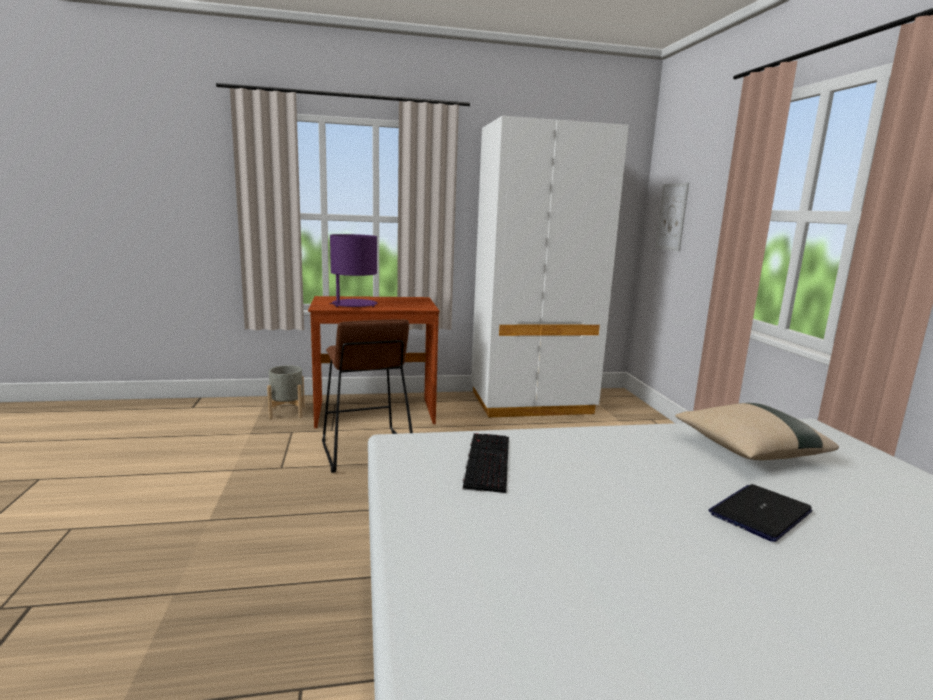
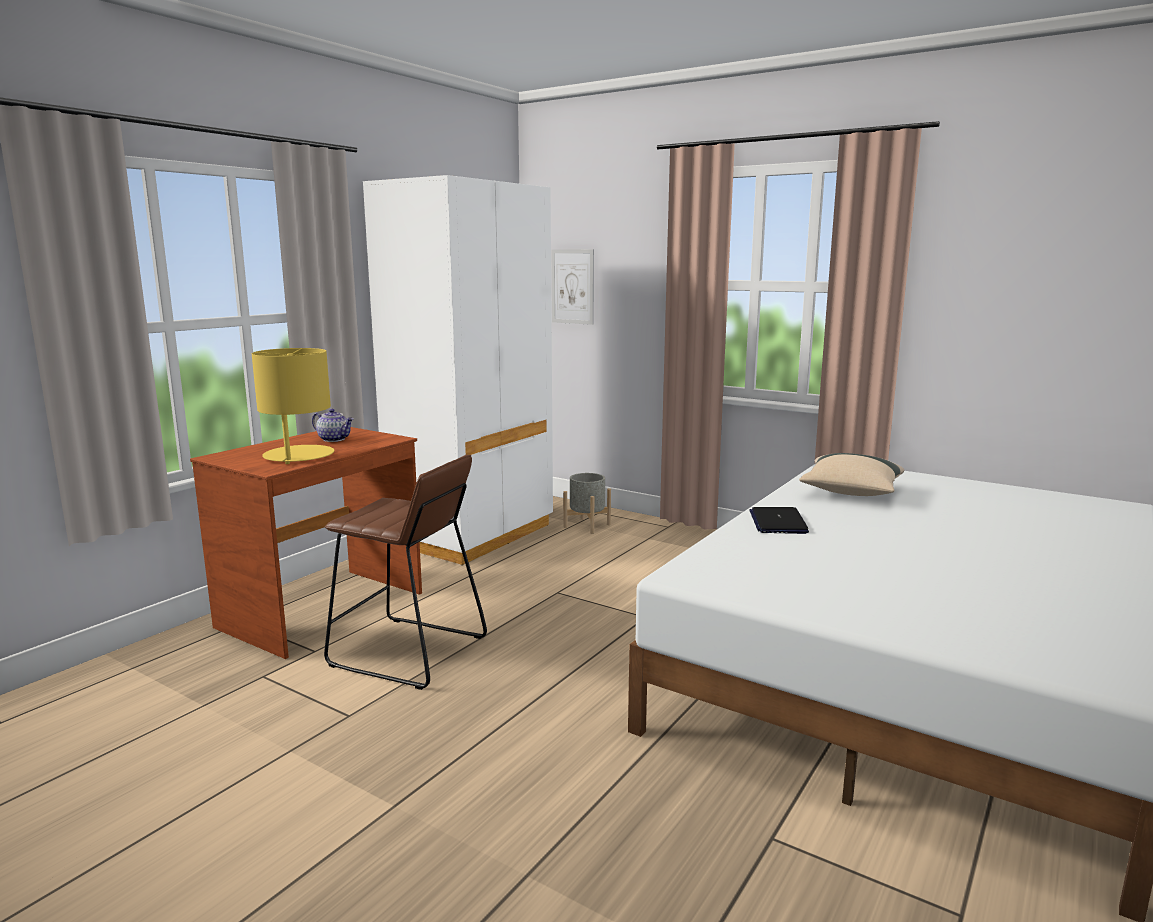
camera: 45 degrees left, 0 degrees up
(287, 412) = (196, 659): grey planter -> grey planter (587, 526)
(354, 304) = (298, 456): purple table lamp -> yellow table lamp
(398, 302) = (335, 439): none -> teapot
(486, 460) = (763, 561): keyboard -> none
(760, 513) = (937, 525): laptop -> laptop (778, 522)

